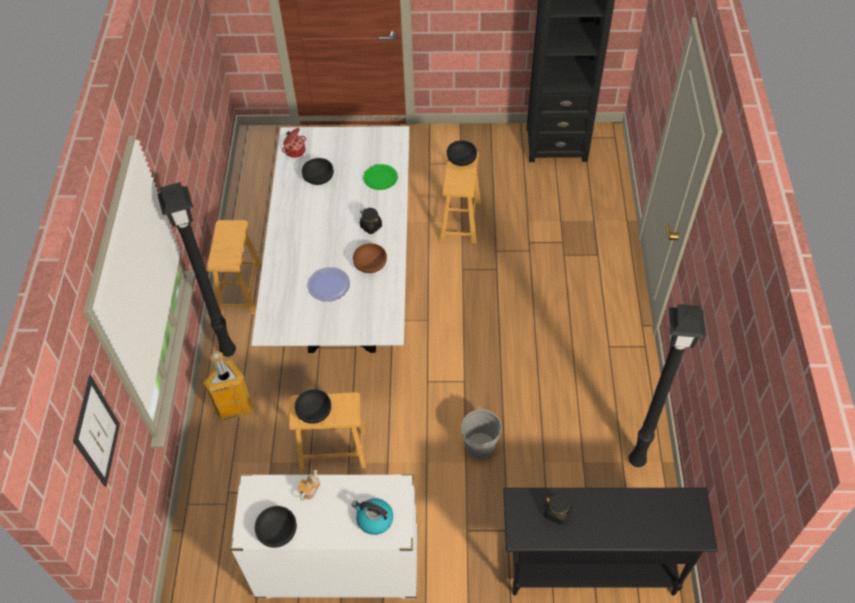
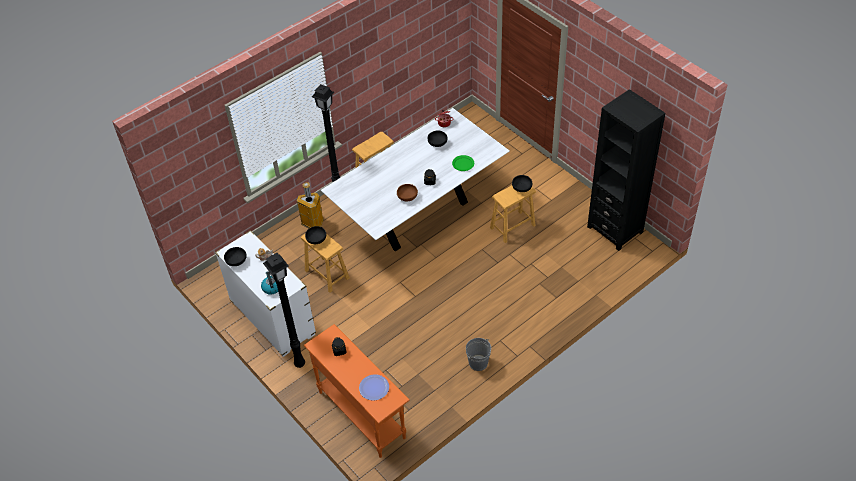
camera: 50 degrees right, 5 degrees down
(96, 432) = (198, 158): picture -> none
(328, 285) = (379, 191): plate -> plate (374, 388)
(480, 445) = (385, 327): grey bucket -> grey bucket (478, 363)
(590, 568) = (361, 414): black console table -> orange console table
(635, 461) = (440, 395): black floor lamp -> black floor lamp (298, 363)

